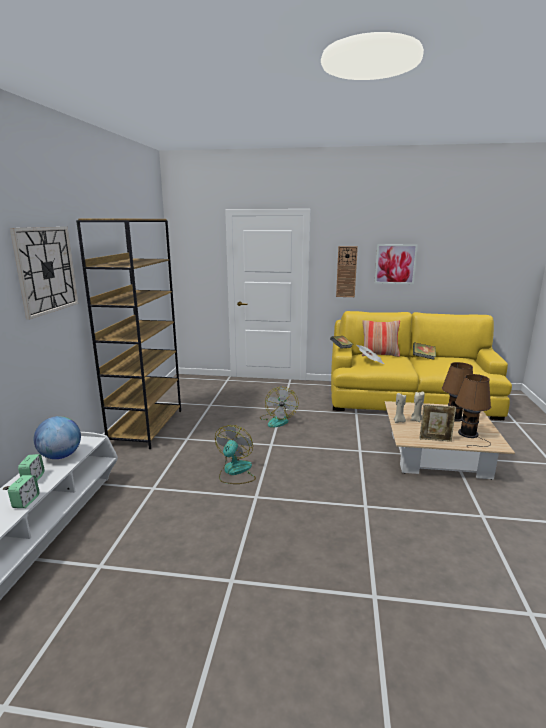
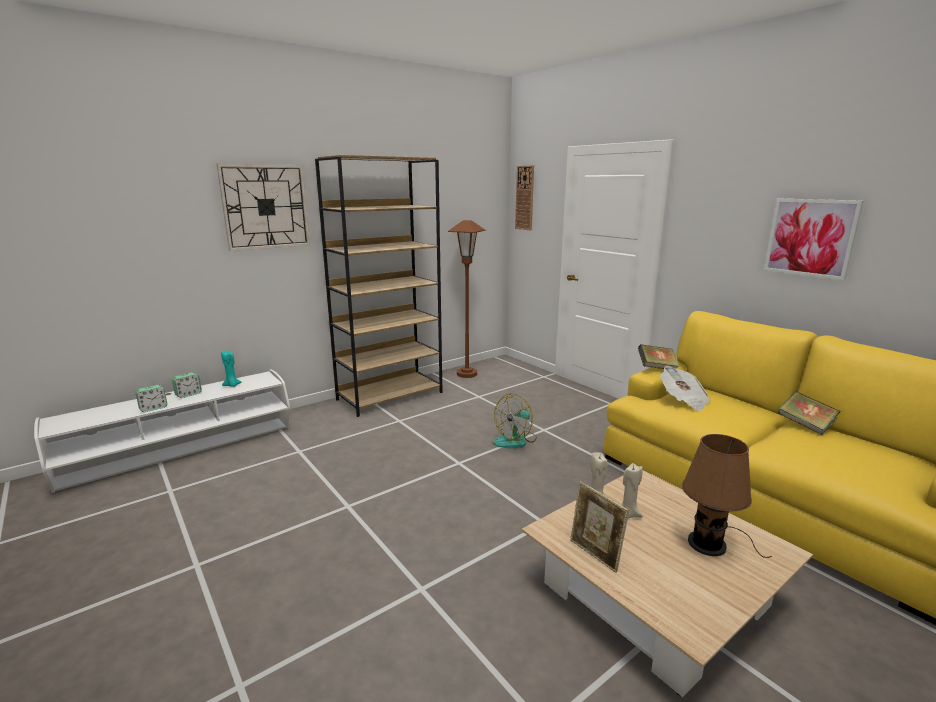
camera: 45 degrees right, 0 degrees up
(61, 456) = (232, 385): globe -> turquoise candle
(174, 394) = (467, 374): none -> brown floor lamp
(235, 472) = (377, 472): fan -> none
(346, 272) = (718, 245): wall clock -> wall clock (525, 198)
(379, 354) = (726, 396): pillow -> none
(469, 435) = (673, 583): brown table lamp -> none

